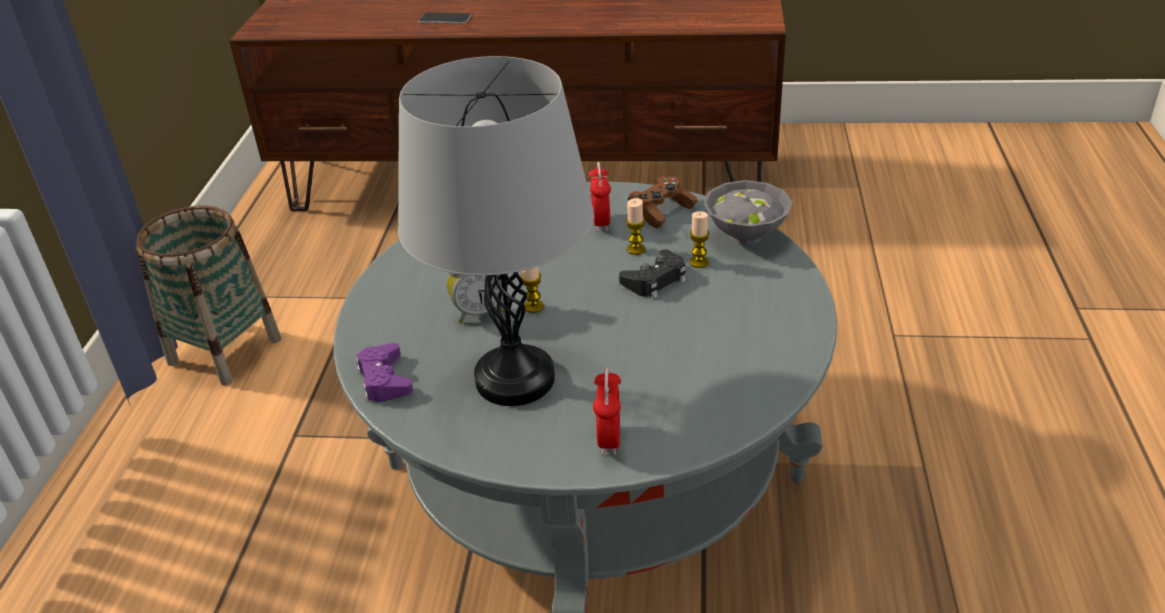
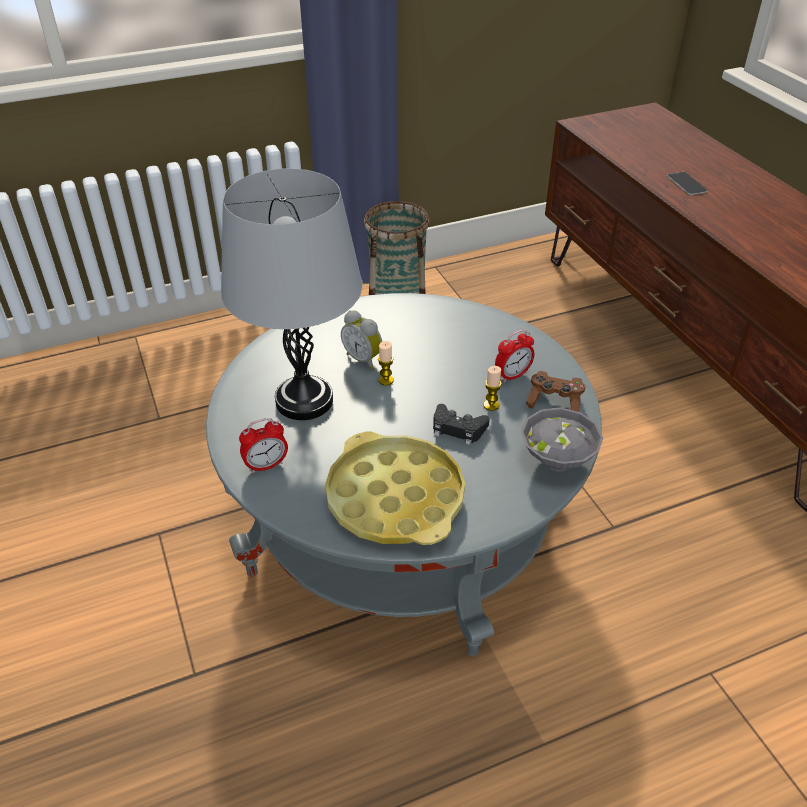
camera: 60 degrees right, 5 degrees up
(384, 380) = (273, 347): purple game controller -> none
(699, 262) = (499, 444): candle -> none
(731, 352) = (395, 497): none -> yellow tray

